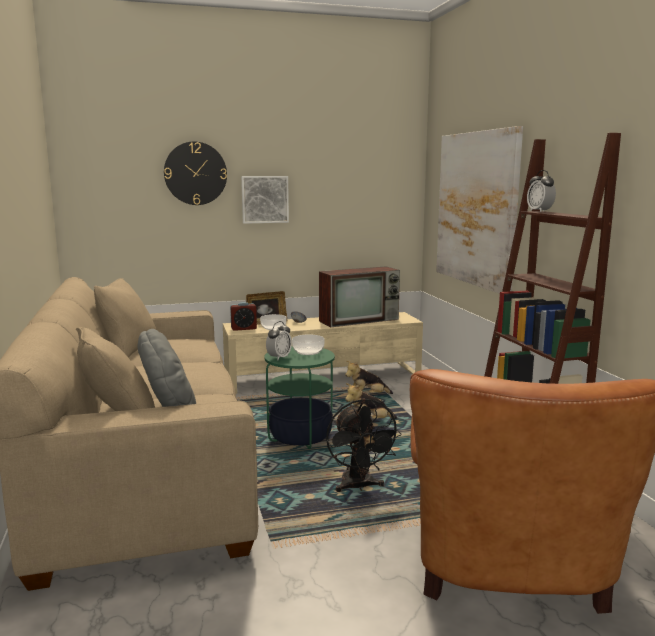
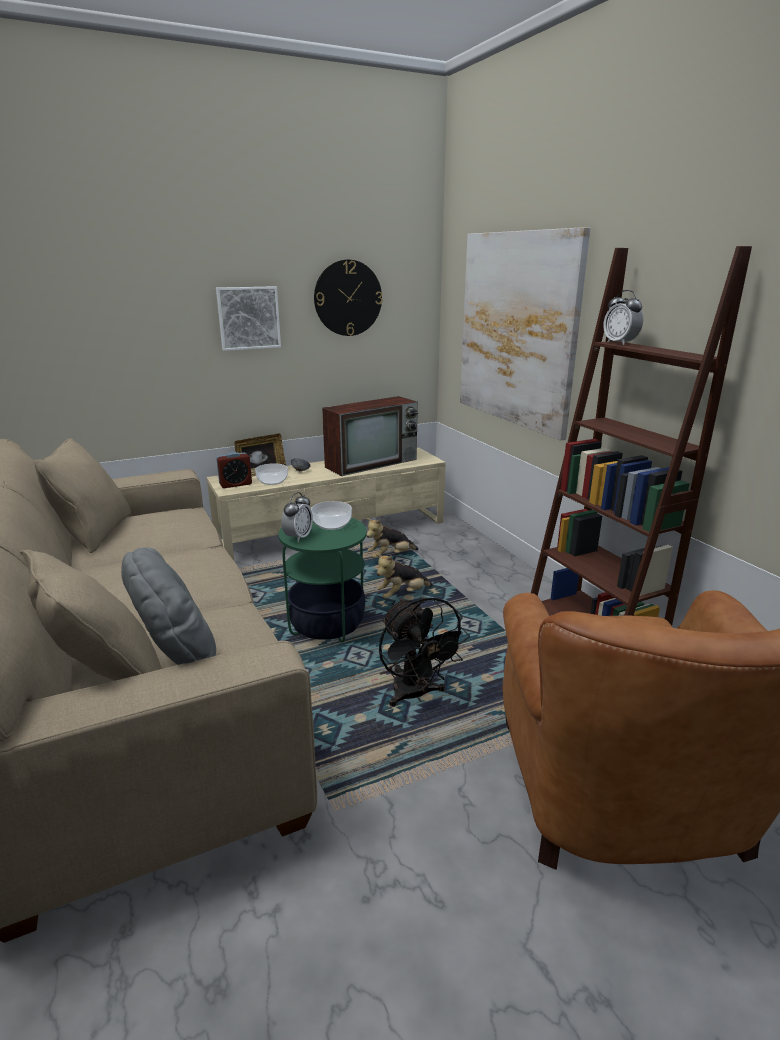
camera: 10 degrees left, 10 degrees up
(195, 173) = (154, 285): wall clock -> wall clock (348, 298)

